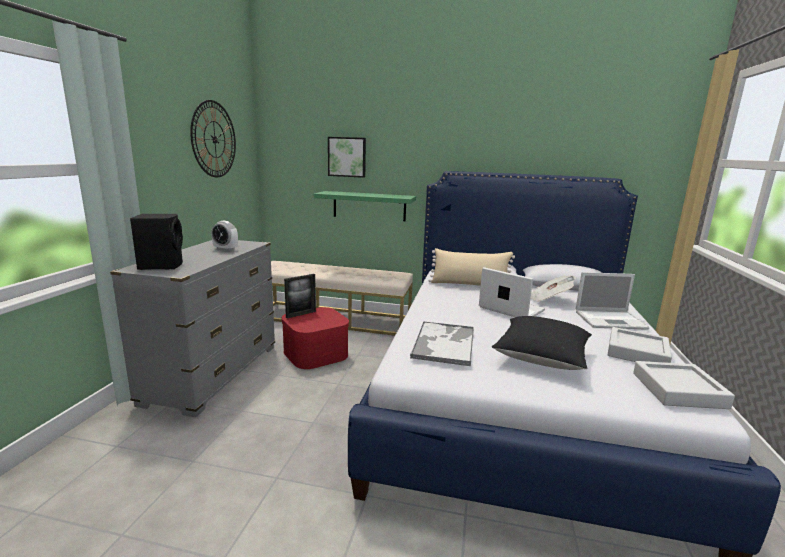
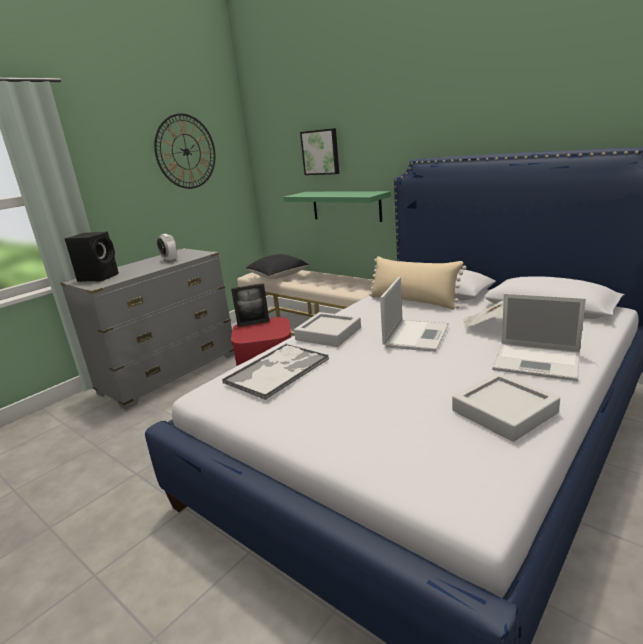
camera: 30 degrees right, 5 degrees up
(510, 309) = (416, 335): laptop -> laptop turned 45 degrees clockwise
(541, 358) = (363, 401): black pillow -> black pillow (278, 276)
(678, 390) = (480, 472): grey tray -> grey tray (328, 334)

